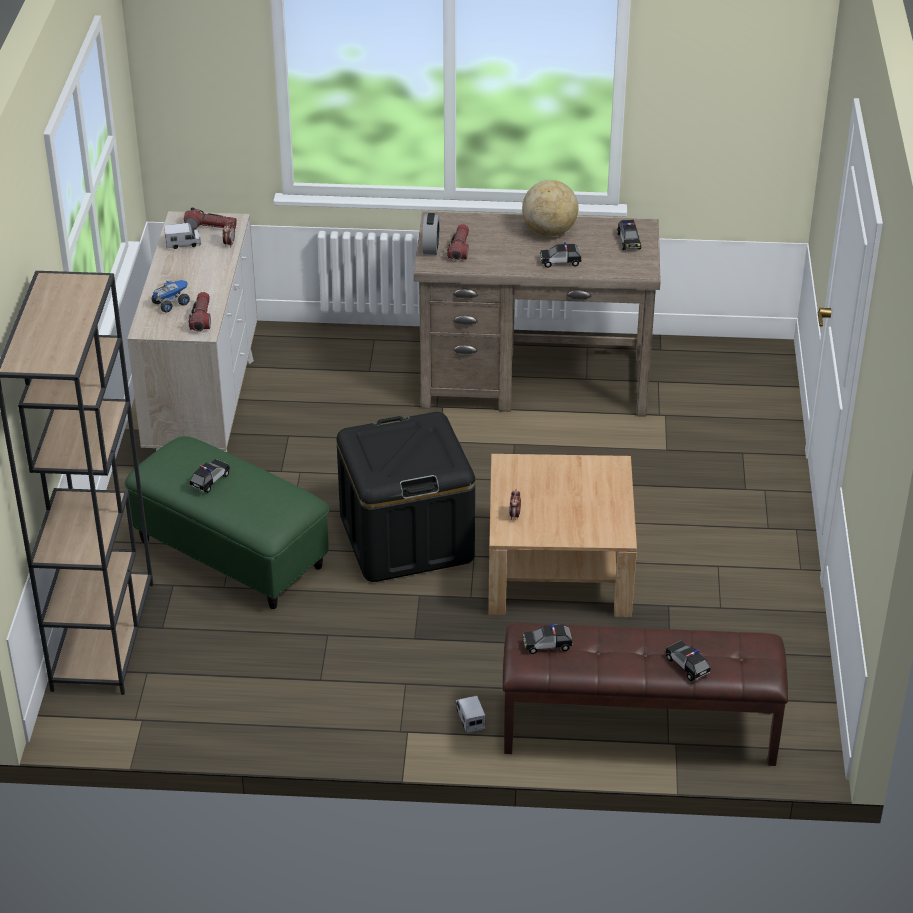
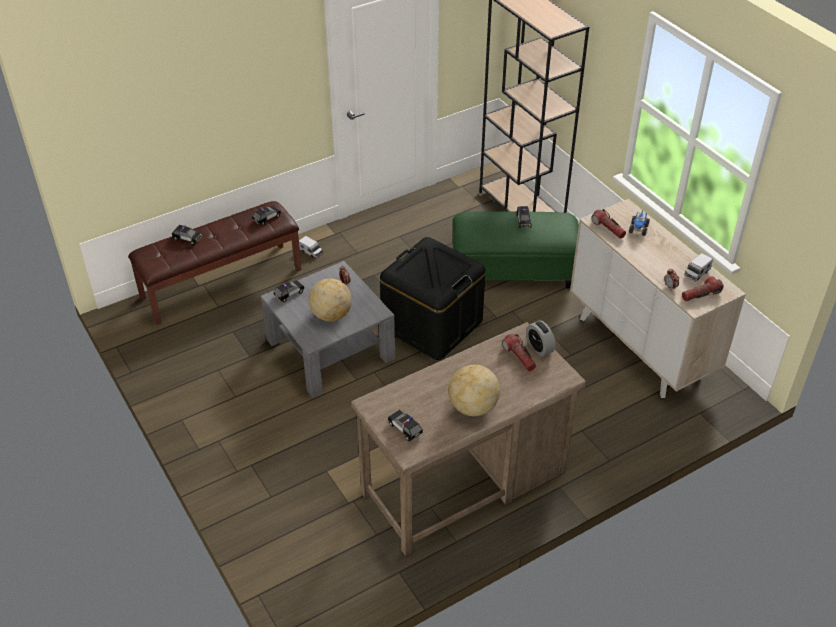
camera: 145 degrees right, 5 degrees up
(559, 568) = (330, 349): brown coffee table -> grey coffee table
(560, 262) = (437, 381): toy car -> toy car (289, 294)
(567, 484) = (331, 315): none -> globe

